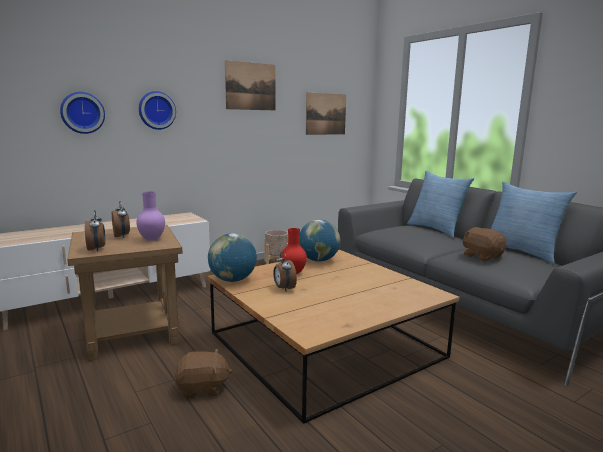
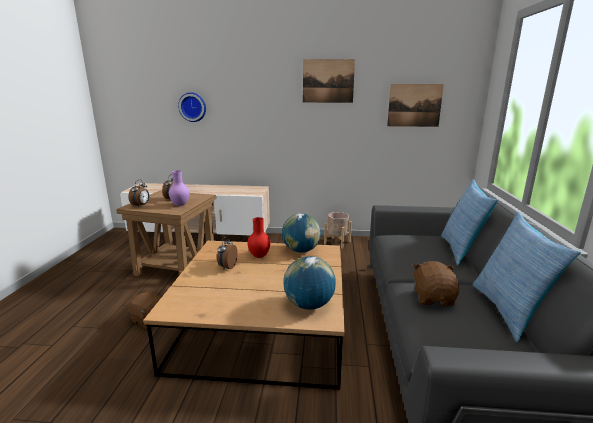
camera: 40 degrees right, 5 degrees up
(156, 110) = (244, 104): wall clock -> none
(232, 280) = (213, 248): globe -> globe (309, 305)

